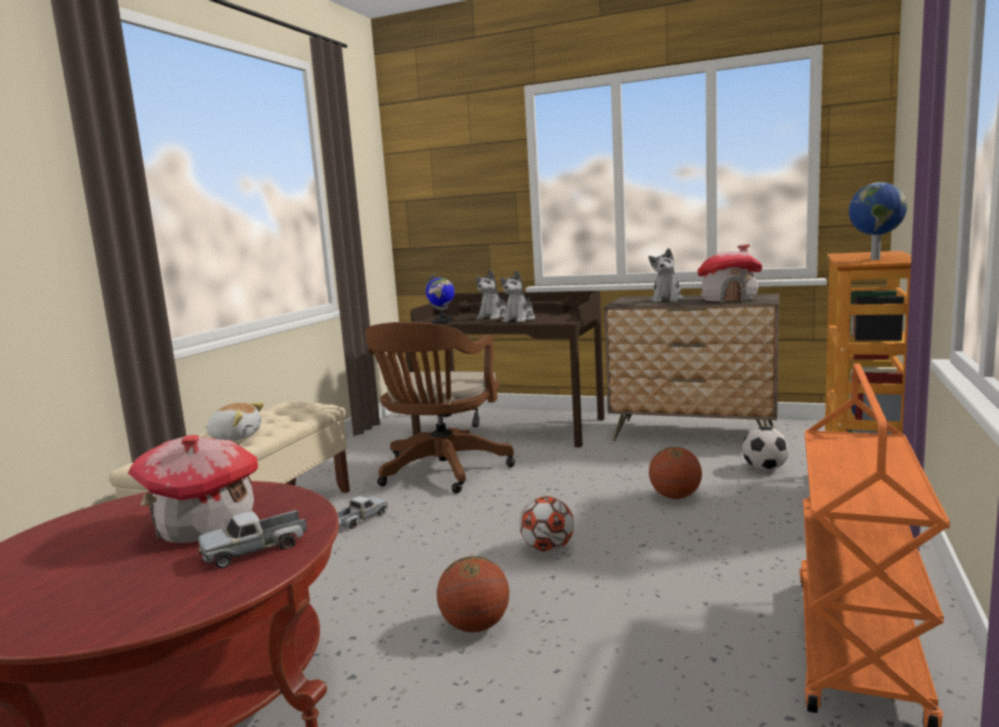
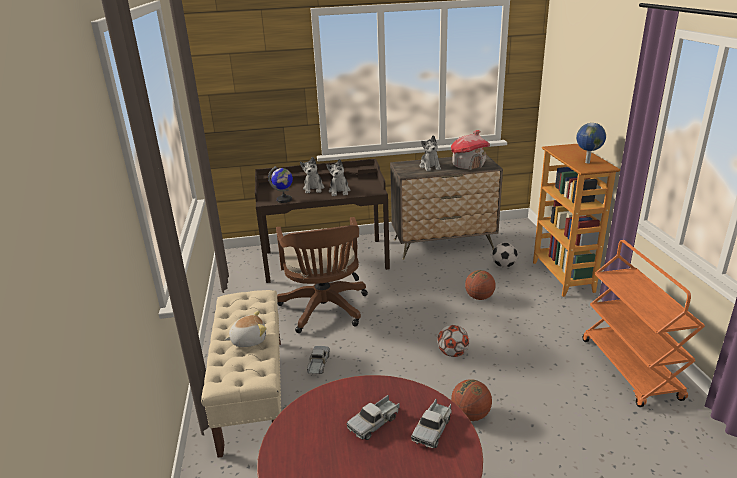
camera: 30 degrees left, 15 degrees up
(205, 525) = (374, 422): toy house -> toy truck

